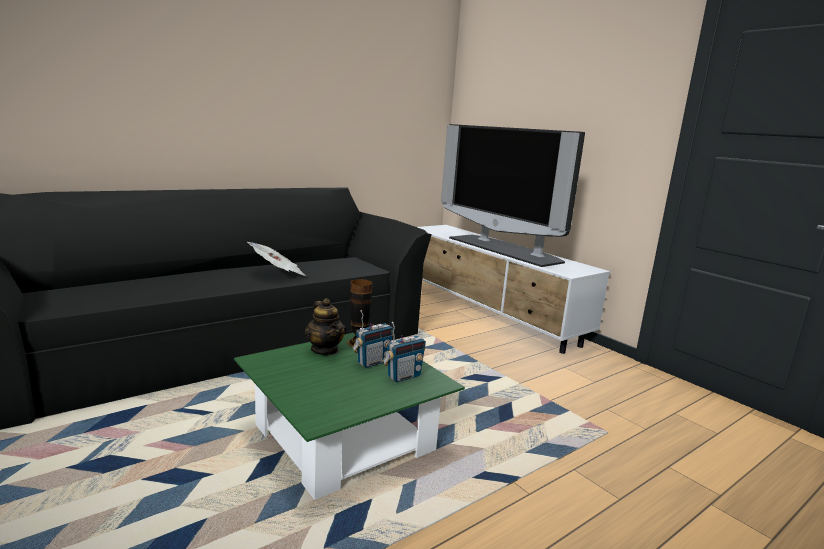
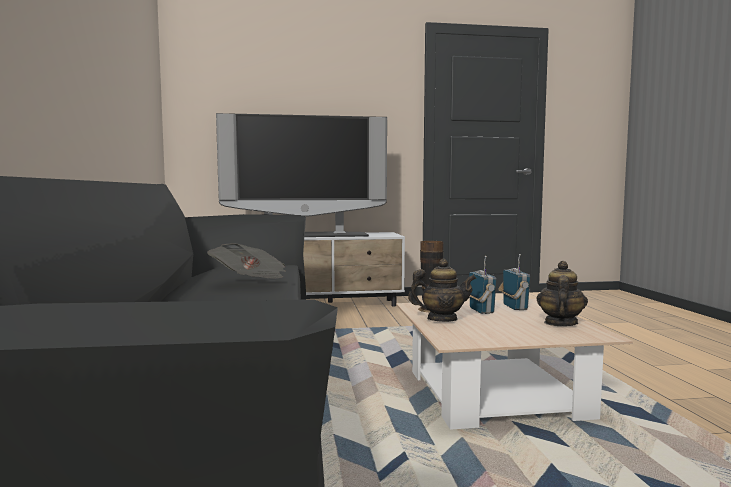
camera: 60 degrees left, 10 degrees down
(344, 438) = (495, 394): green coffee table -> beige coffee table
(351, 400) = (560, 323): none -> teapot

